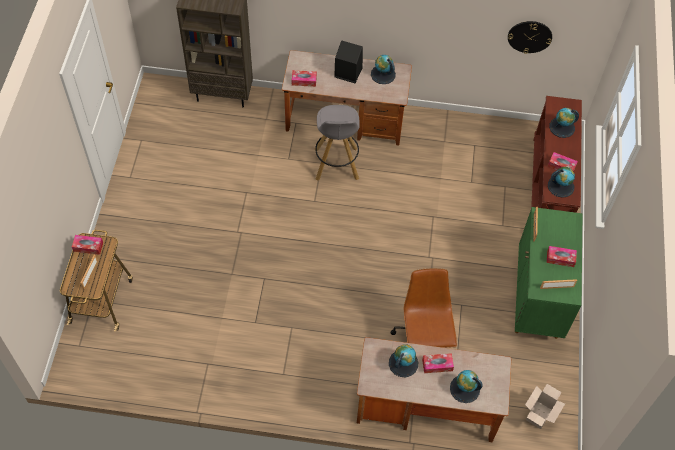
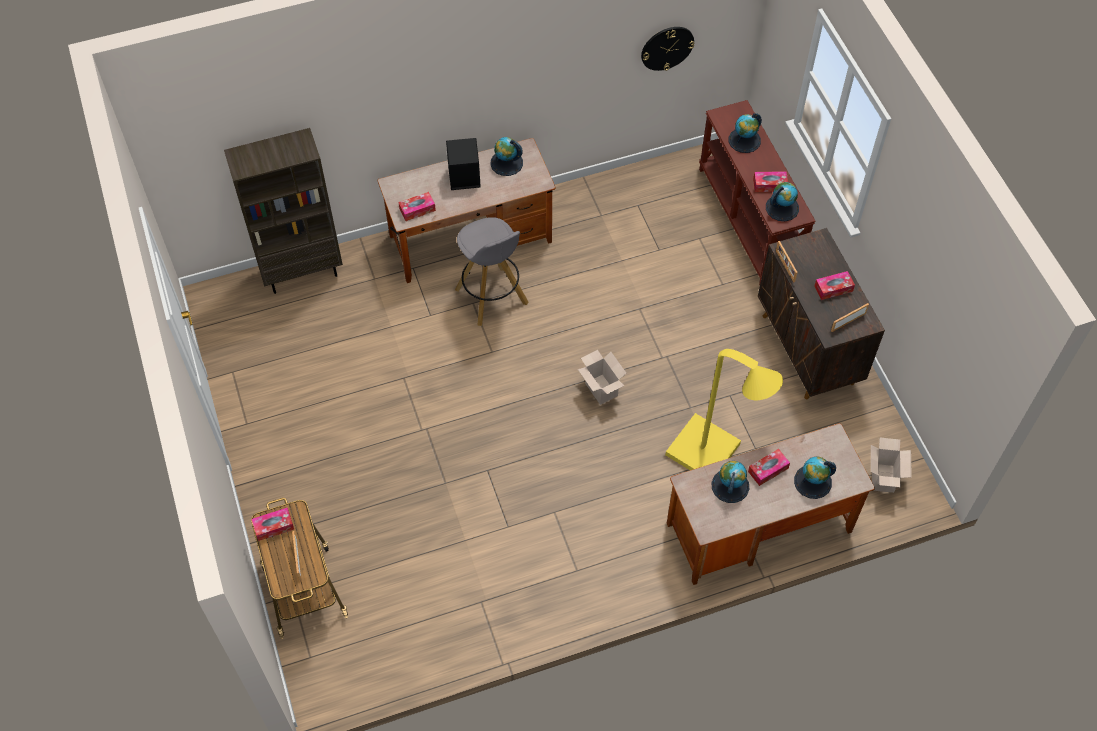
camera: 25 degrees left, 0 degrees up
(372, 259) = (600, 389): none -> cardboard box
(423, 340) = (712, 455): brown office chair -> yellow floor lamp
(537, 299) = (808, 350): green cabinet -> brown cabinet

